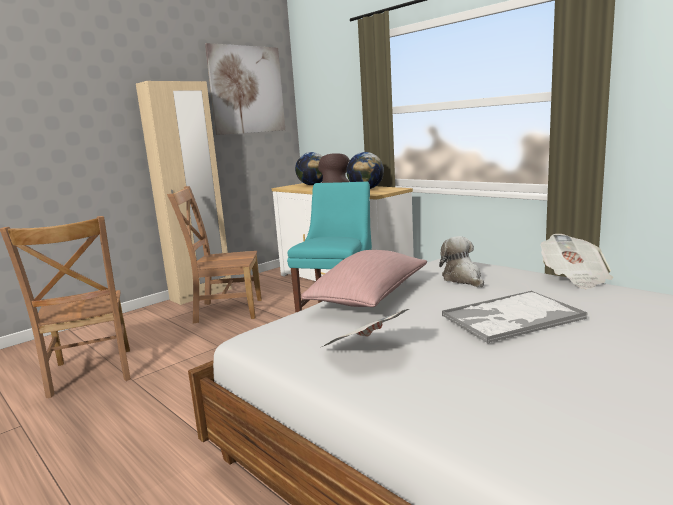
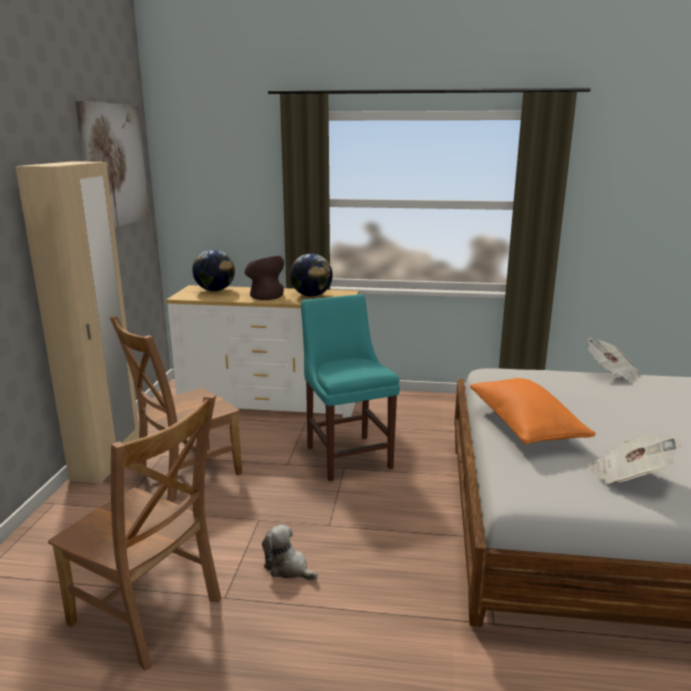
camera: 40 degrees left, 5 degrees up
(370, 298) = (525, 426): pink pillow -> orange pillow
(463, 279) = (554, 390): plush toy -> plush toy (288, 568)
(511, 317) = (650, 419): tray -> none

